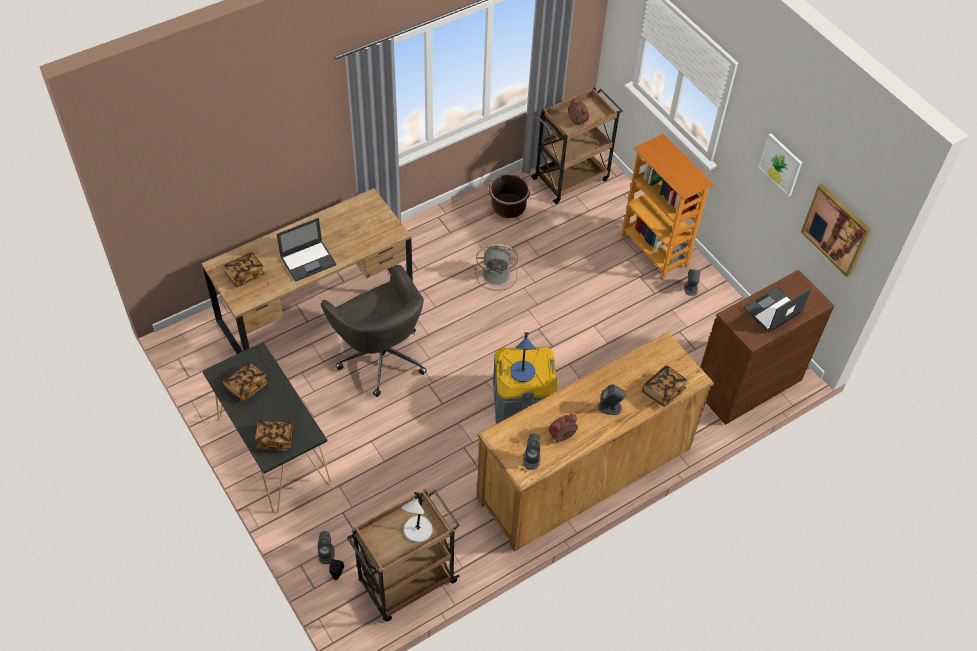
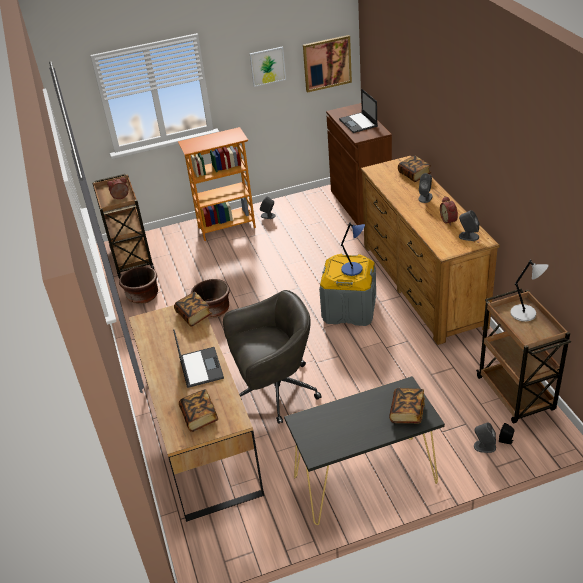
camera: 70 degrees left, 15 degrees down
(246, 386) = (337, 432): book -> book (194, 315)
(497, 275) = (213, 310): grey fan -> brown planter

